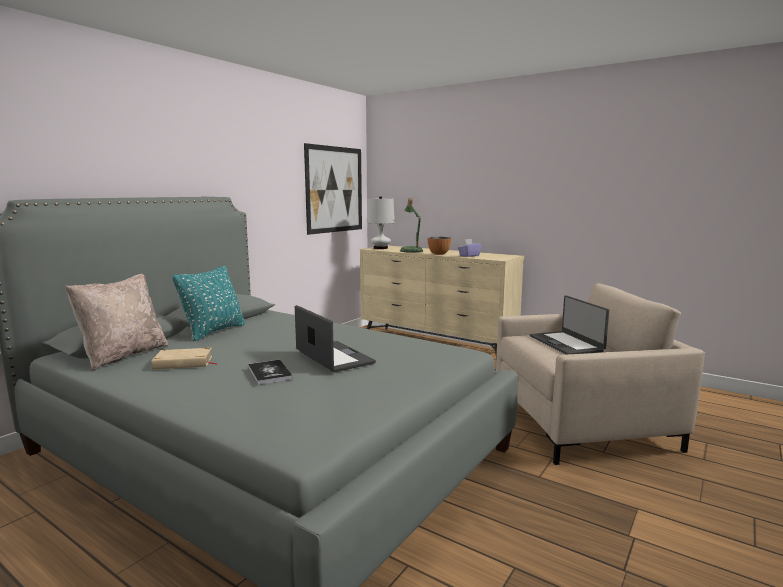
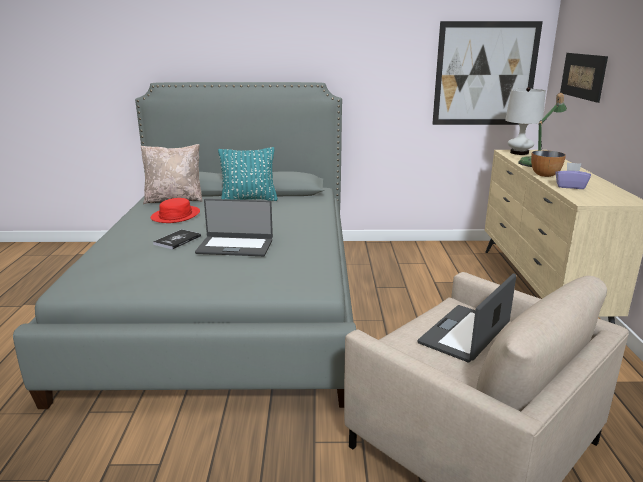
camera: 55 degrees right, 10 degrees up
(183, 363) = (175, 215): beige book -> red hat
(333, 357) = (235, 246): laptop -> laptop turned 75 degrees clockwise
(415, 186) = (583, 76): none -> picture

